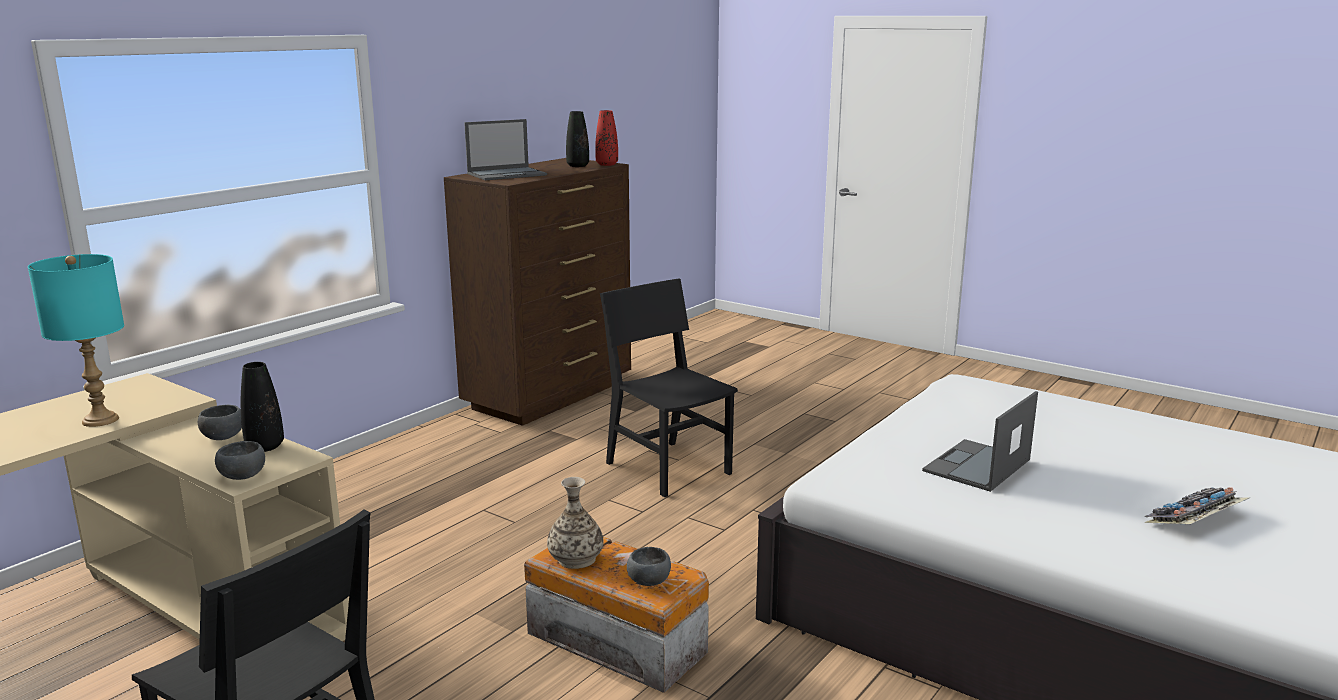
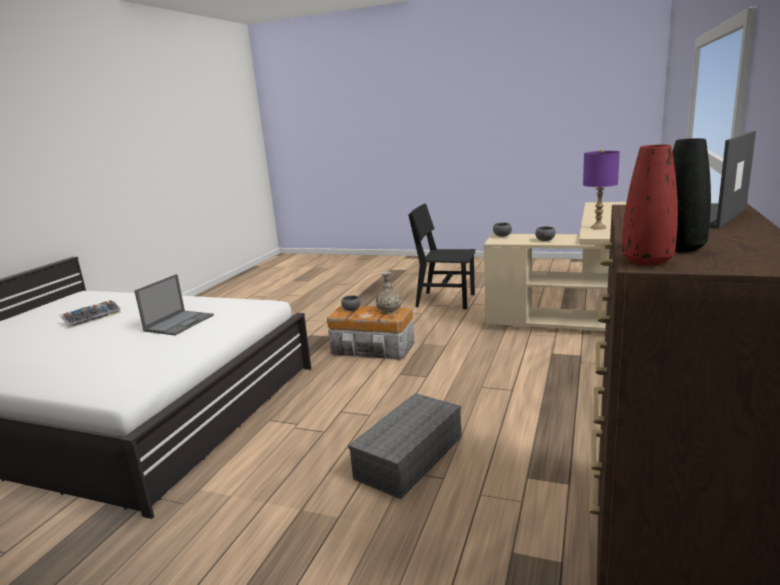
camera: 165 degrees right, 0 degrees up
(101, 420) = (598, 227): turquoise table lamp -> purple table lamp
(265, 447) = (518, 241): black vase -> none
(668, 468) = (409, 458): black chair -> grey storage box

